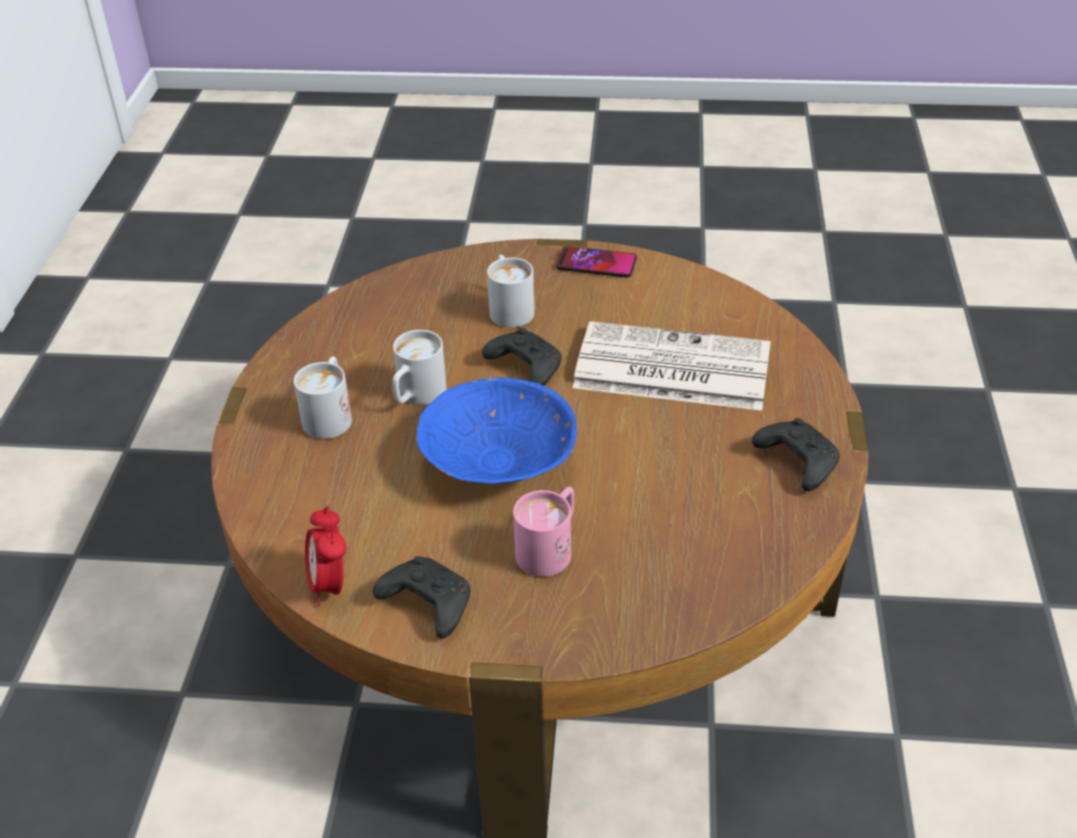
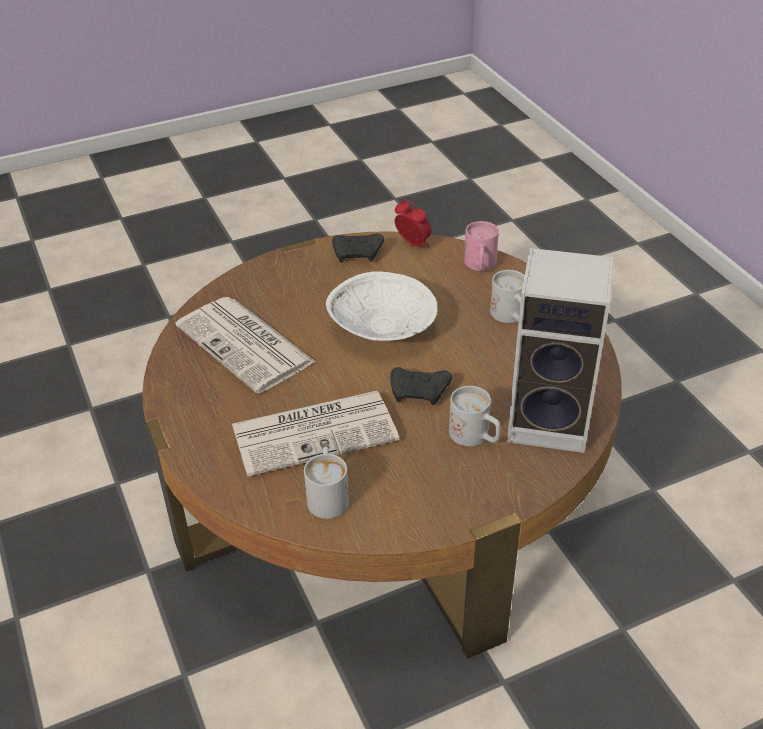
camera: 150 degrees right, 0 degrees up
(416, 396) = (471, 347): white mug -> white mug (327, 495)
(421, 295) = (552, 422): none -> speaker
(497, 460) = (384, 329): blue bowl -> white bowl
(550, 548) = (315, 297): pink mug -> pink mug (480, 266)
(596, 263) = (444, 512): phone -> none
(693, 507) = (247, 345): none -> newspaper
(796, 462) = (193, 395): black game controller -> none

